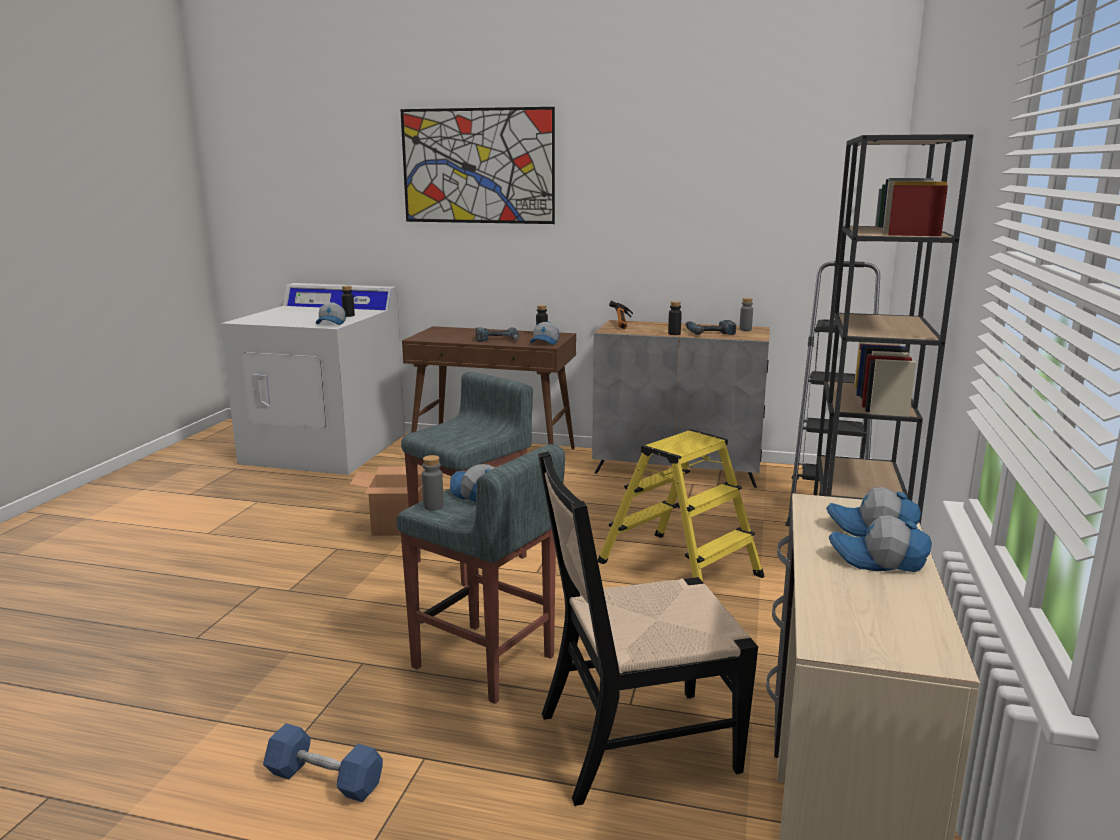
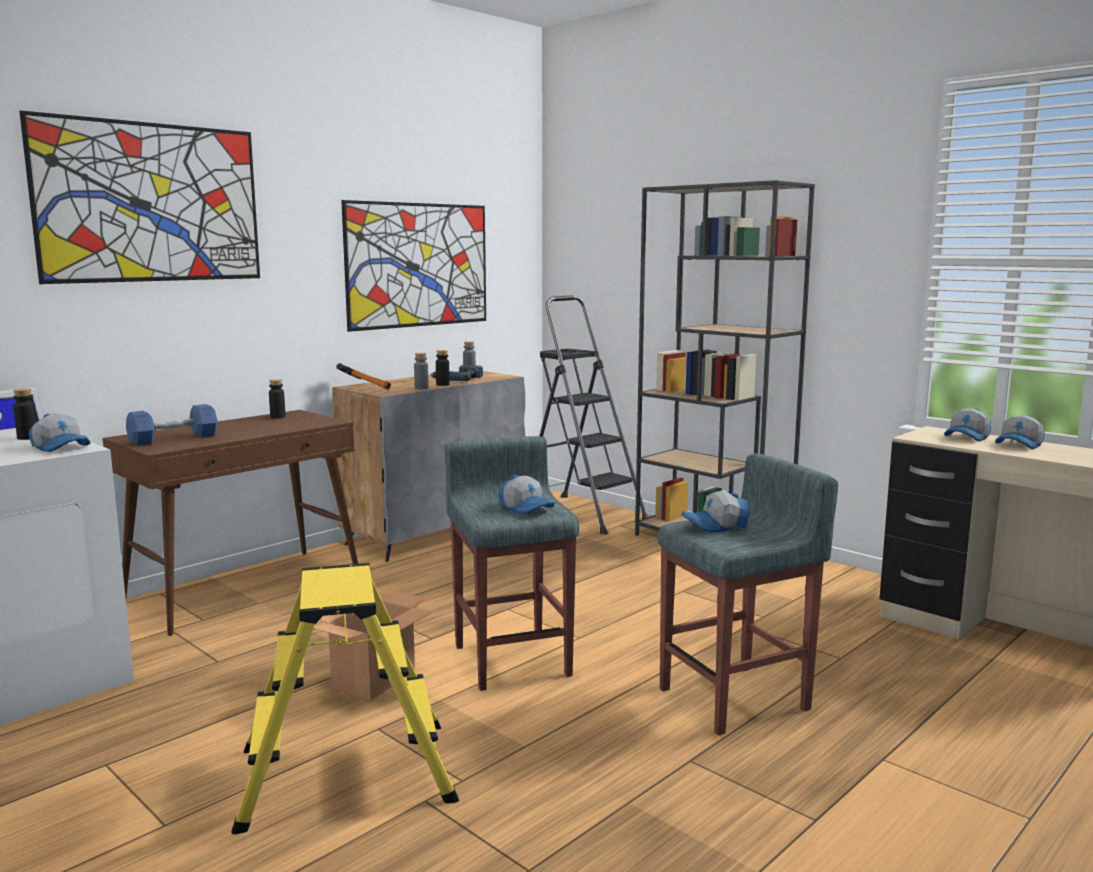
camera: 60 degrees left, 5 degrees down
(324, 779) = (900, 817): blue dumbbell -> blue dumbbell (173, 439)
(433, 506) = (728, 544): grey bottle -> grey bottle (421, 388)
(497, 340) = (258, 429): power drill -> none
(545, 342) = (317, 420): cap -> cap (526, 508)
(637, 744) = (897, 669): chair -> none
(679, 568) = (637, 585): yellow step ladder -> yellow step ladder (346, 774)
(716, 218) = (418, 265): none -> picture

